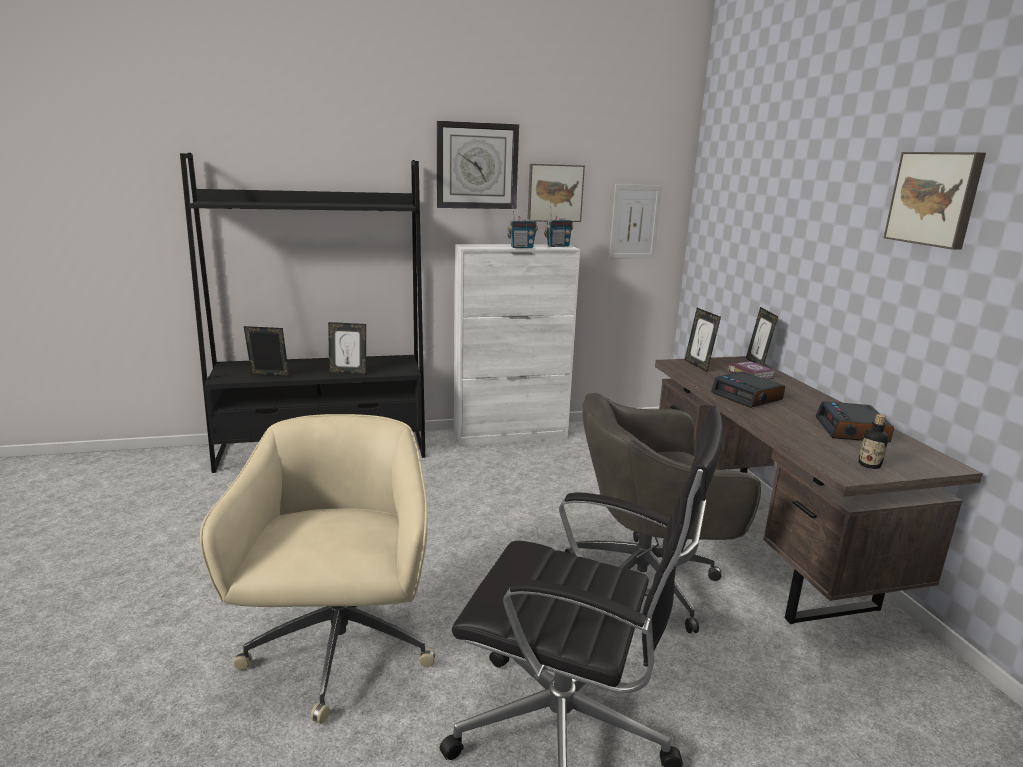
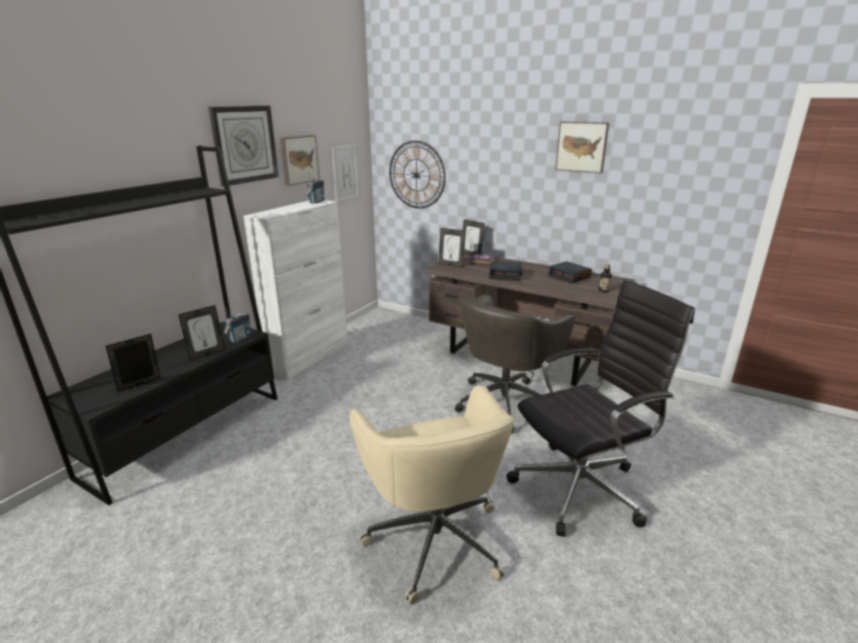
camera: 45 degrees left, 5 degrees up
(339, 651) = (434, 536): beige office chair -> beige office chair turned 150 degrees counterclockwise
(521, 247) = (300, 208): radio -> radio (240, 339)
(726, 234) = (416, 175): none -> wall clock

